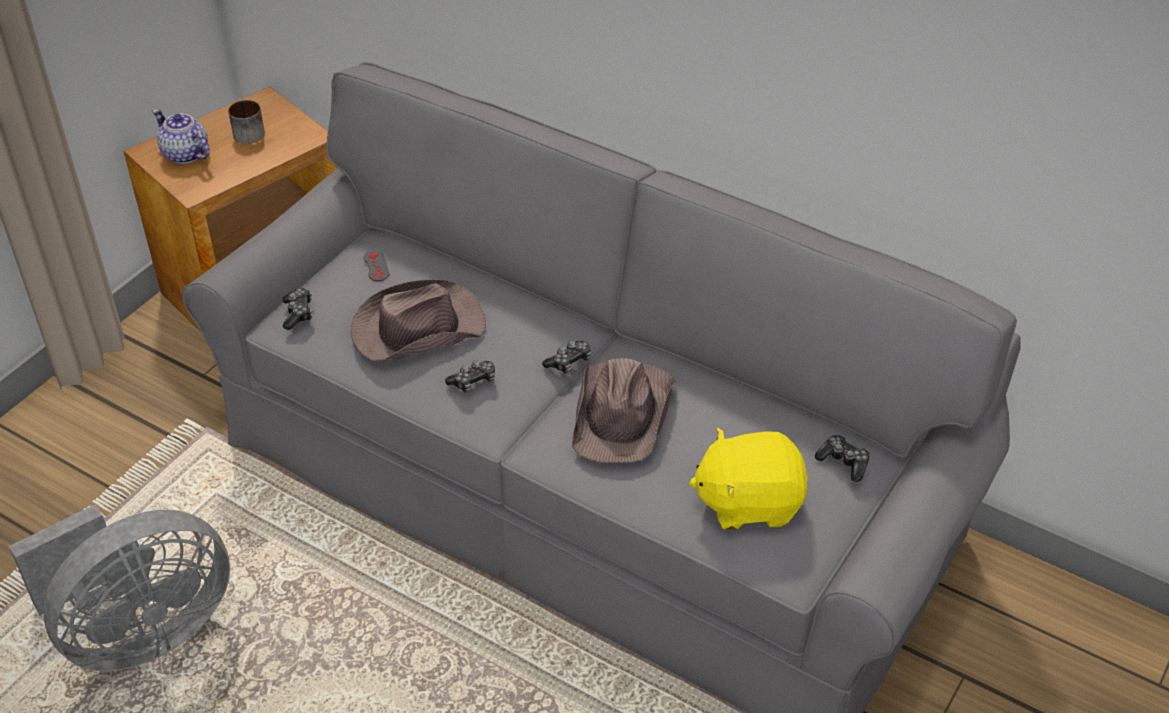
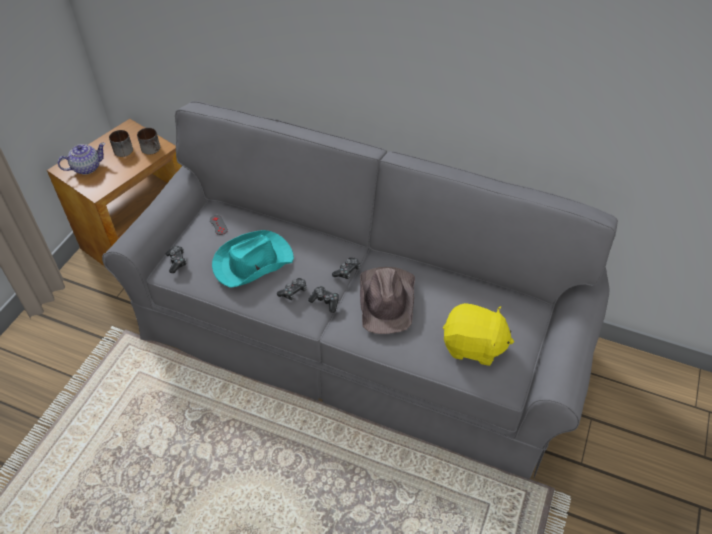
camera: 10 degrees left, 5 degrees up
(141, 633) = (110, 468): grey fan -> none
(185, 154) = (86, 168): teapot -> teapot turned 120 degrees clockwise
(296, 137) = (153, 149): none -> mug
(416, 328) = (252, 262): brown hat -> turquoise hat
(748, 502) = (473, 346): yellow plush toy -> yellow plush toy turned 150 degrees counterclockwise
(844, 462) = (521, 313): game controller -> game controller (325, 301)

